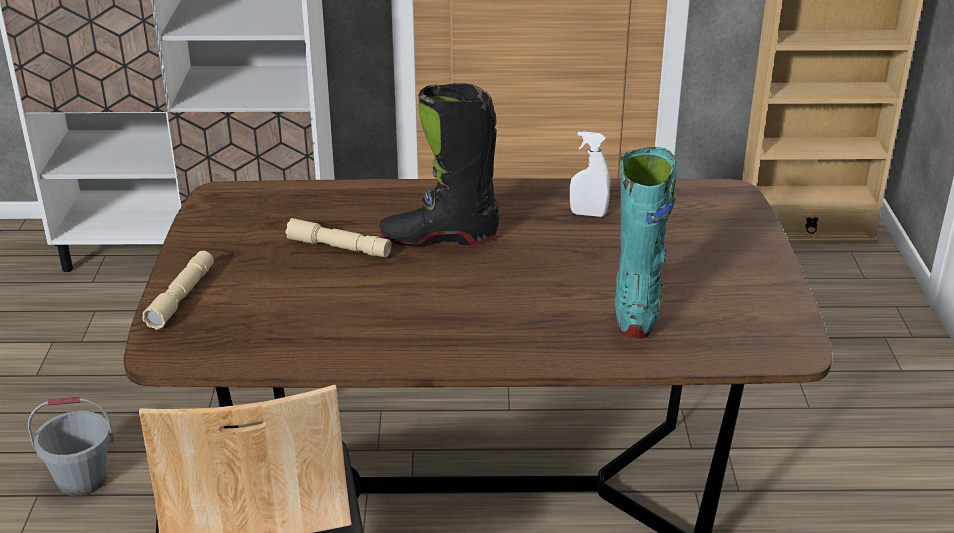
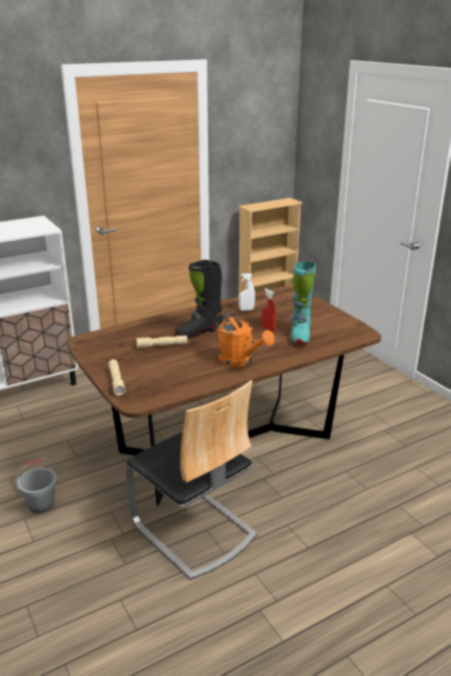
camera: 30 degrees left, 5 degrees down
(447, 329) = (240, 361): none -> orange watering can
(585, 271) = (268, 328): none -> red spray bottle
(637, 307) = (300, 335): turquoise boot -> turquoise boot turned 150 degrees counterclockwise

